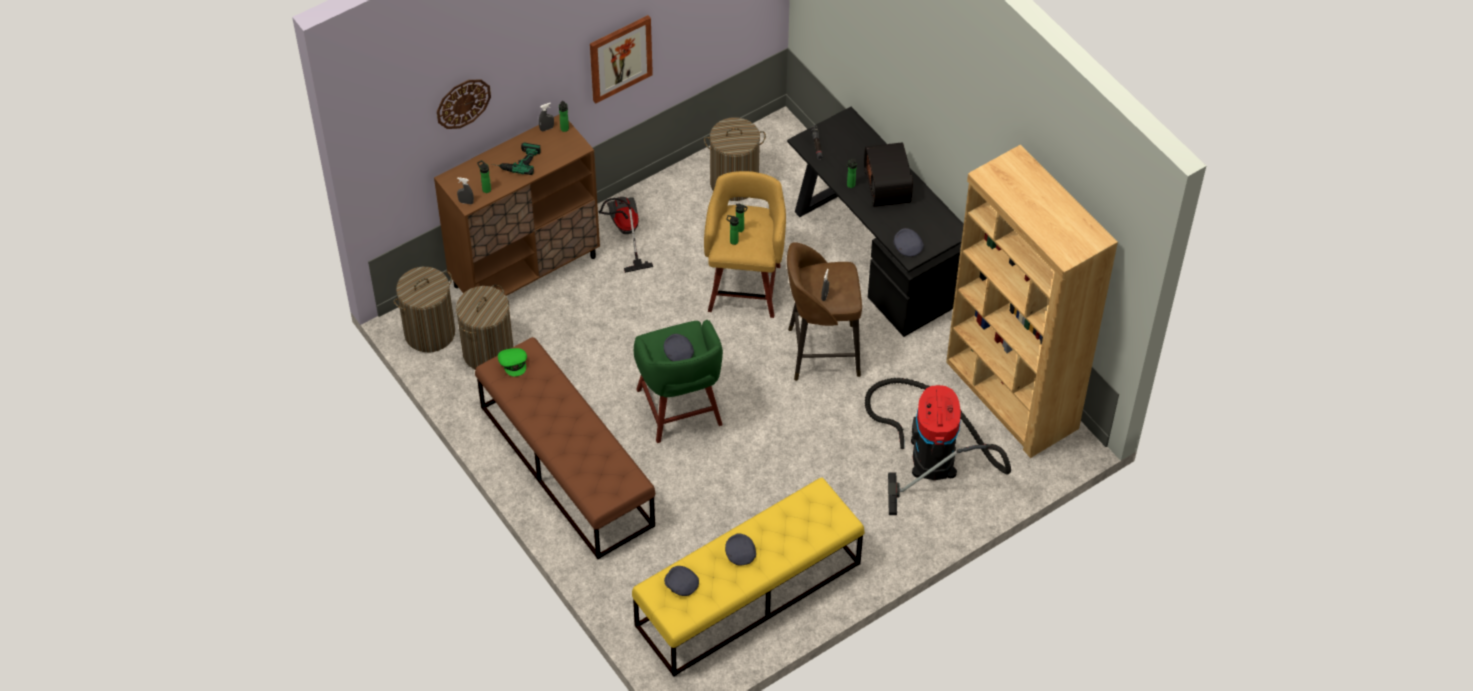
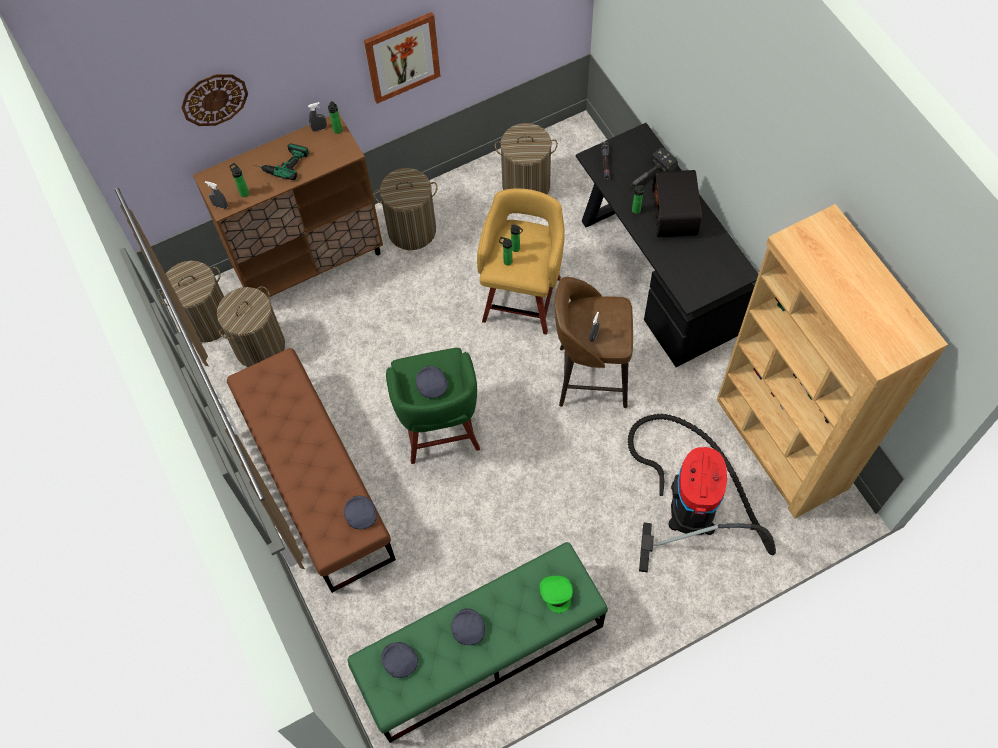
camera: 10 degrees right, 10 degrees up
(513, 363) = (265, 376): green cap -> green cap (556, 593)
(624, 232) = (412, 230): vacuum cleaner -> laundry basket
(747, 595) = (480, 651): yellow bench -> green bench
(859, 154) = (649, 176): none -> hammer
(907, 247) = (688, 286): grey cap -> grey cap (360, 514)

